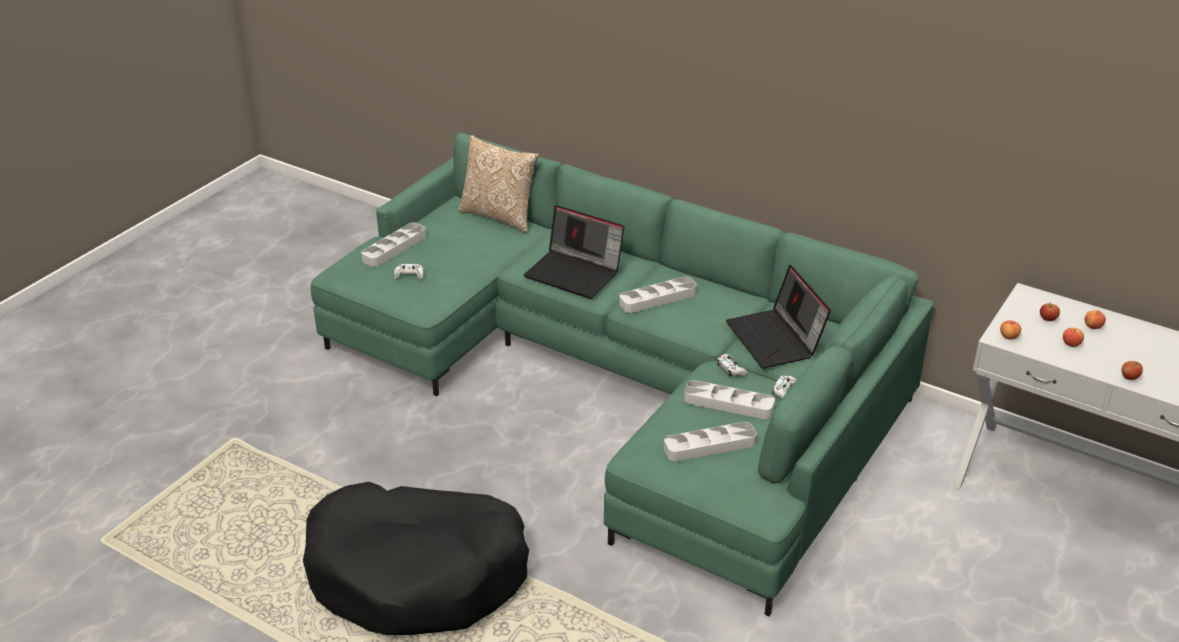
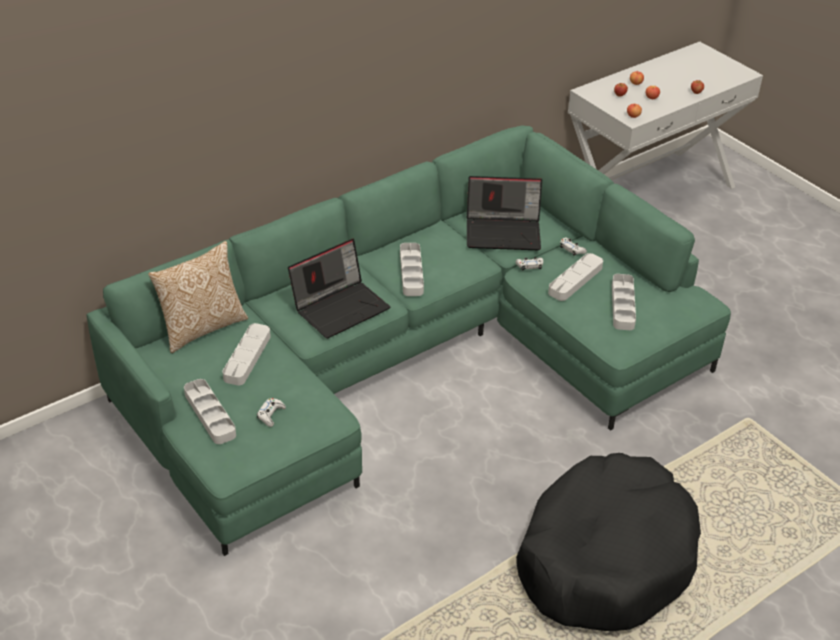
camera: 70 degrees left, 5 degrees up
(474, 246) = (247, 357): none -> grey tray

